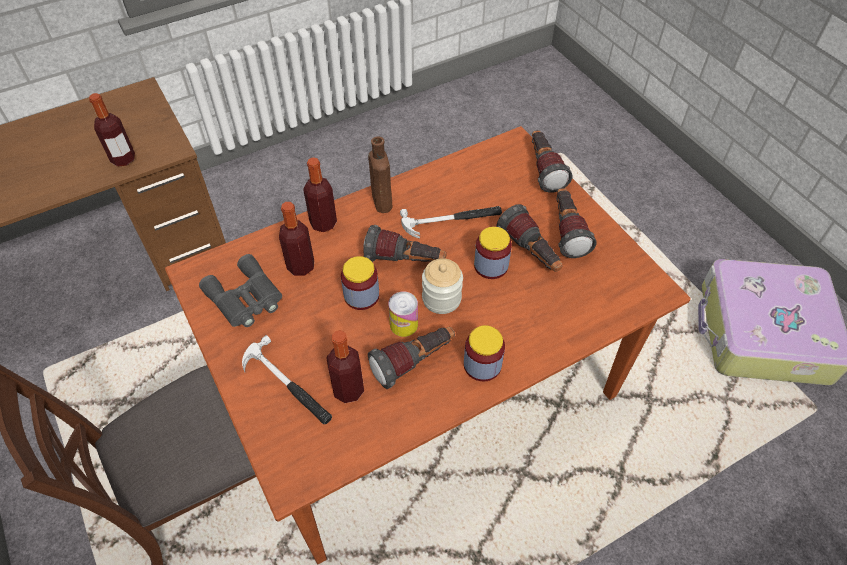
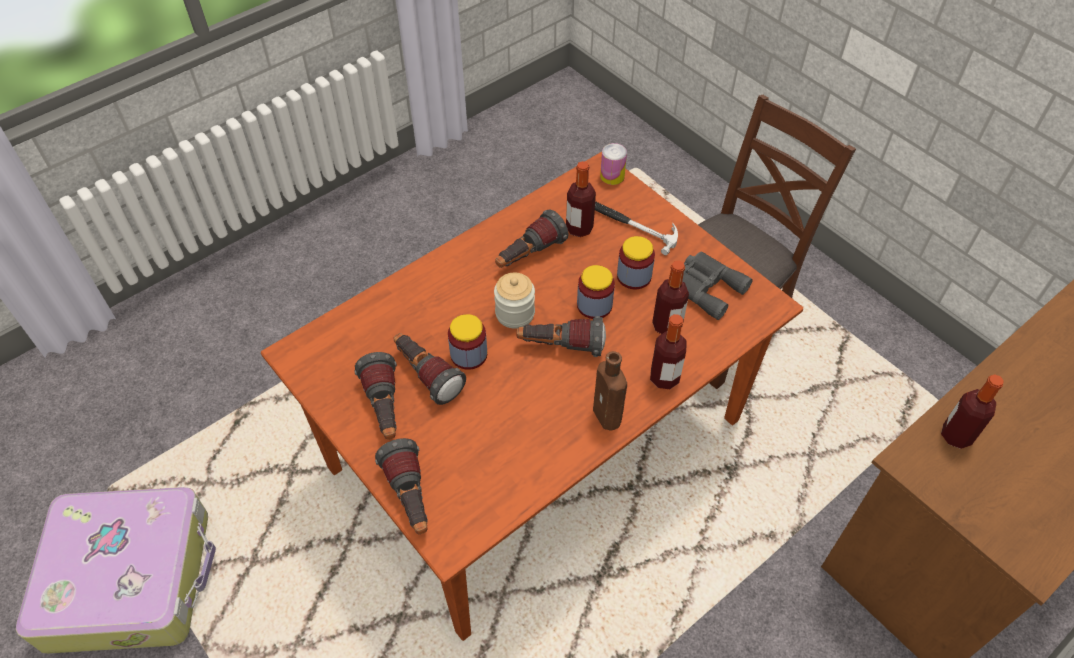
camera: 170 degrees right, 0 degrees up
(403, 325) = (546, 285): can -> can (612, 176)
(451, 220) = (519, 403): hammer -> none
(482, 365) = (468, 261): jar -> jar (634, 276)

